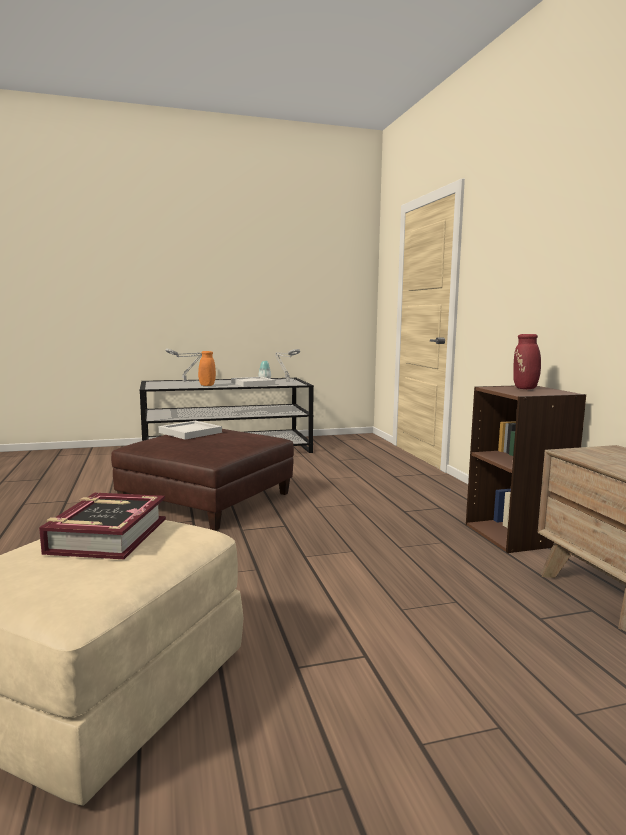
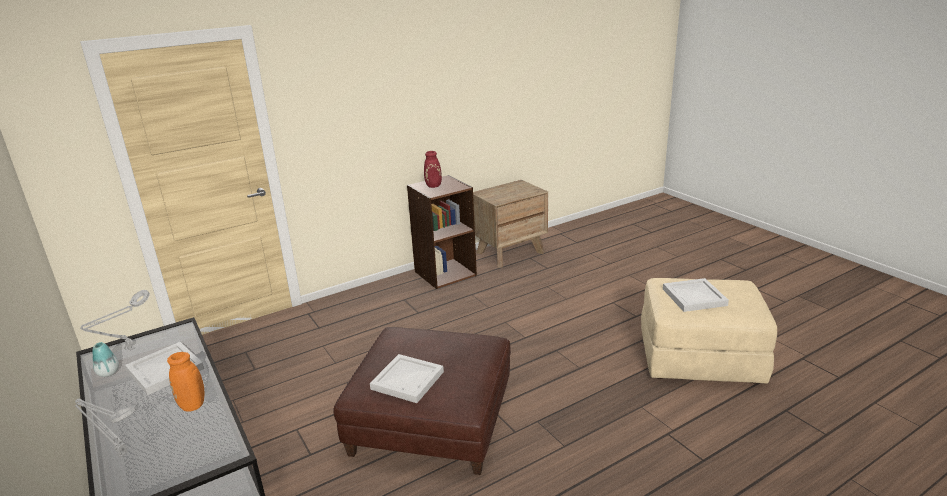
camera: 105 degrees left, 15 degrees up
(107, 536) = (694, 297): book -> white tray

